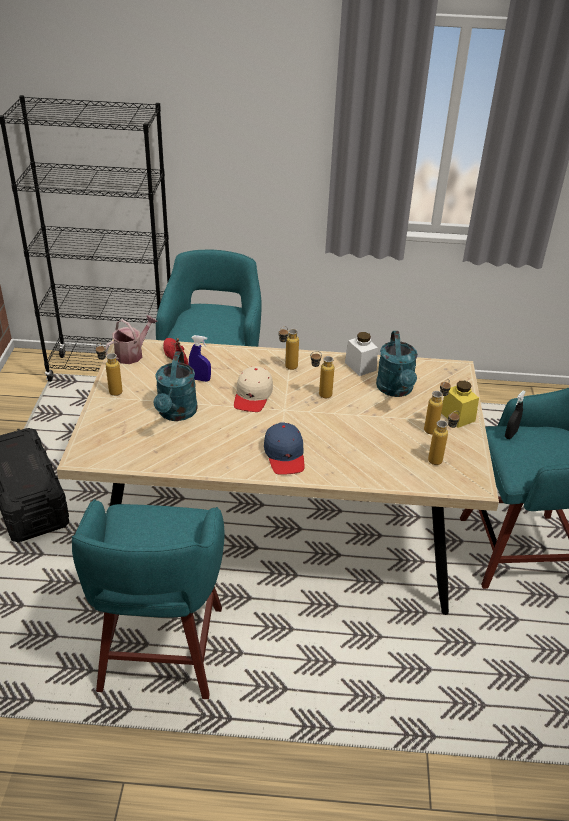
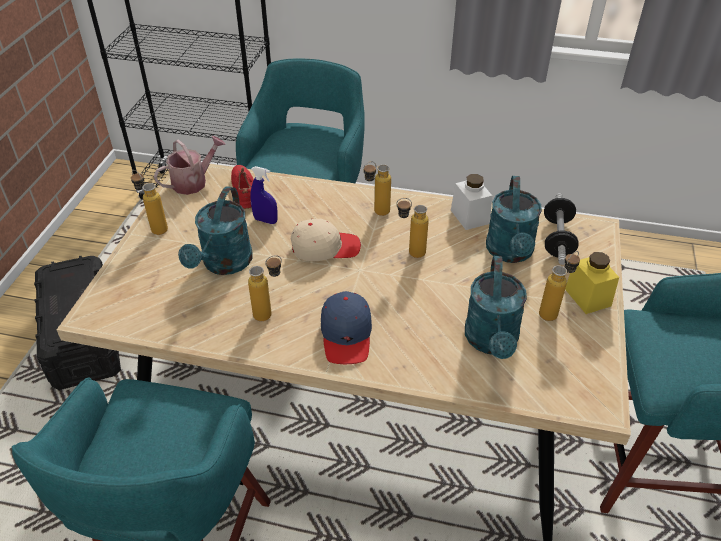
camera: 10 degrees right, 5 degrees up
(253, 396) = (325, 247): beige cap -> beige cap turned 120 degrees counterclockwise
(393, 451) = (492, 342): none -> turquoise watering can
(429, 378) = (557, 239): none -> dumbbell
(440, 459) = (554, 359): bottle -> bottle (270, 313)
(510, 434) = (659, 325): black spray bottle -> none

